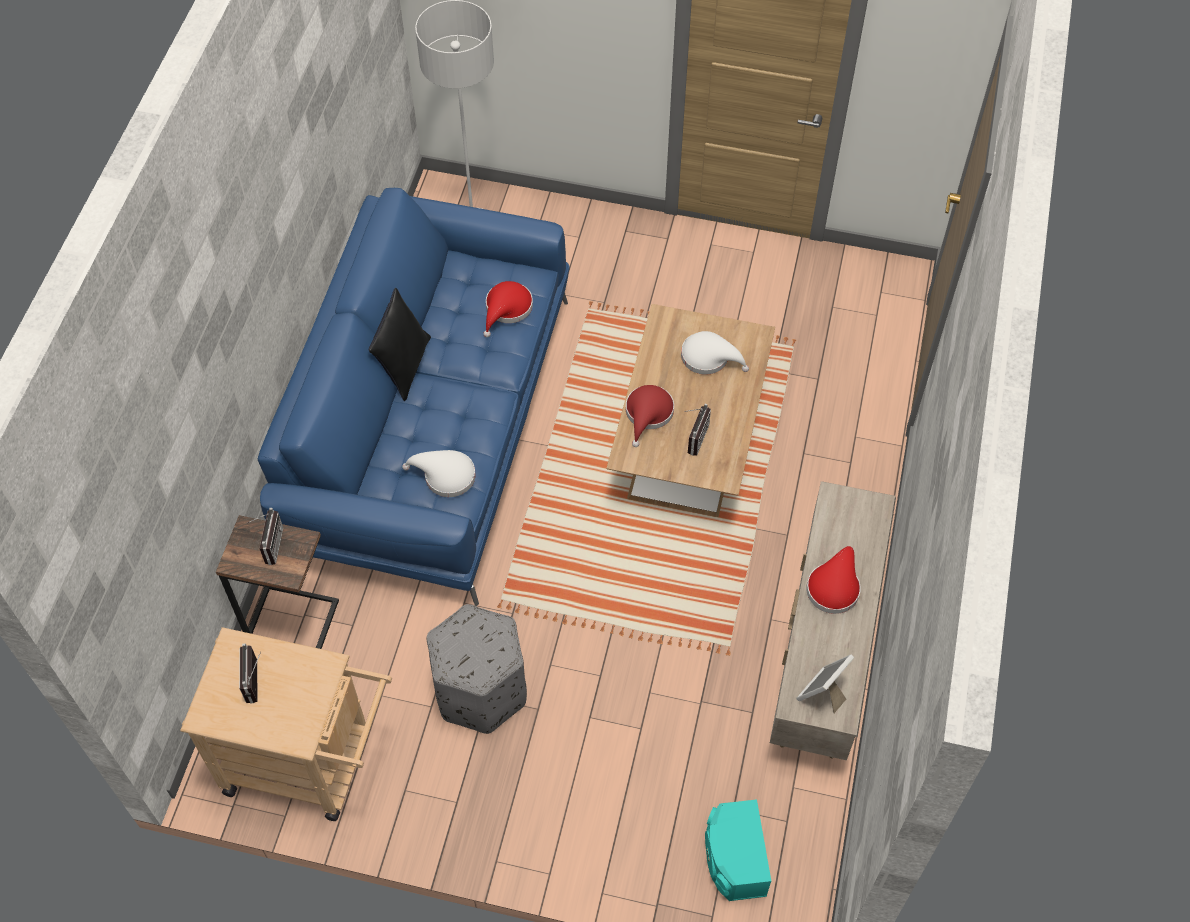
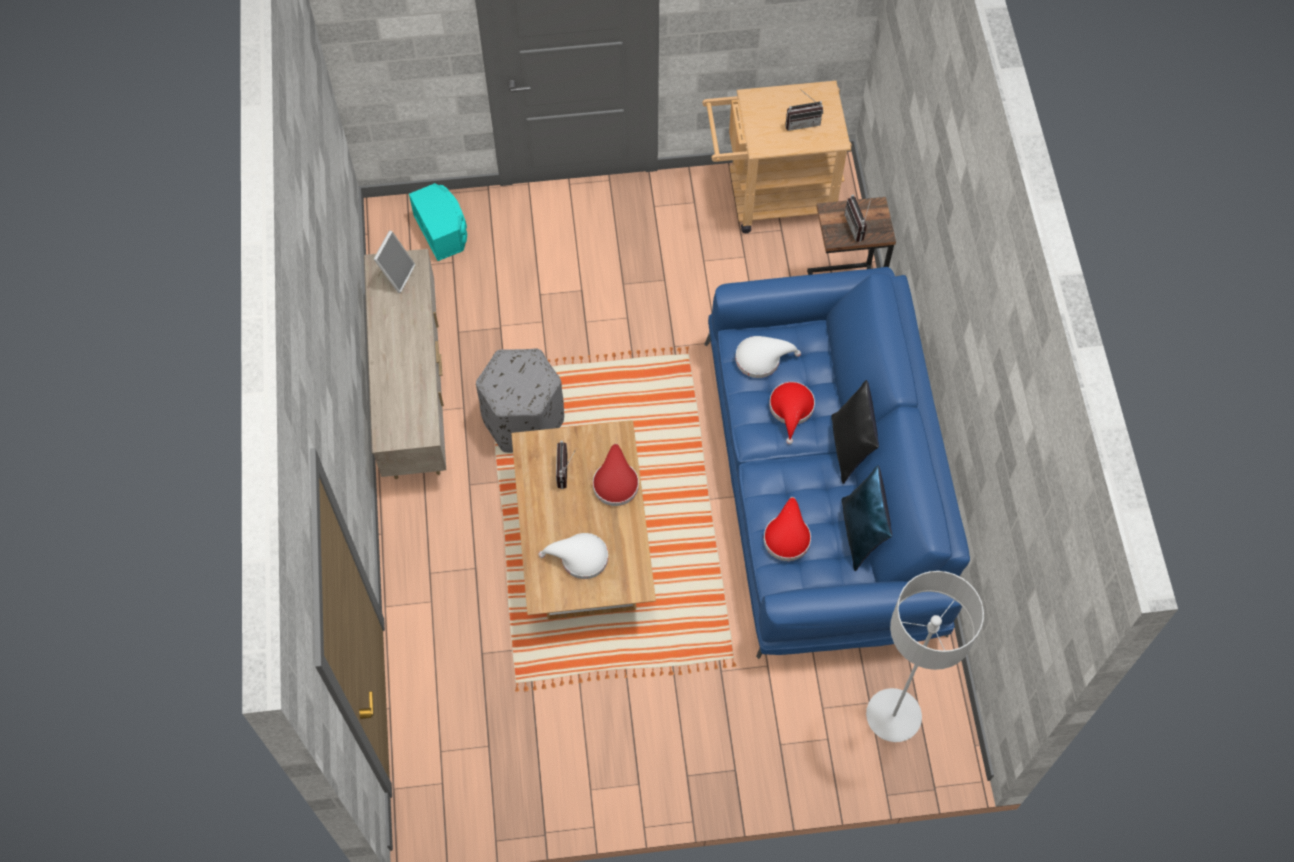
camera: 160 degrees right, 5 degrees up
(258, 682) = (802, 122): radio -> radio turned 105 degrees clockwise
(437, 291) = (862, 533): none -> blue pillow
(480, 690) = (672, 283): grey ottoman -> grey ottoman (524, 421)
(834, 586) = (407, 358): red hat -> red hat (791, 410)

